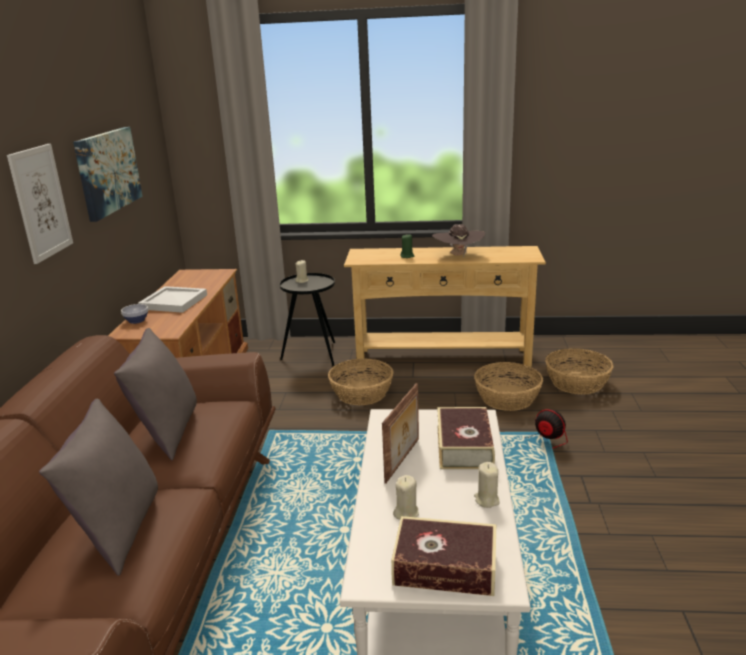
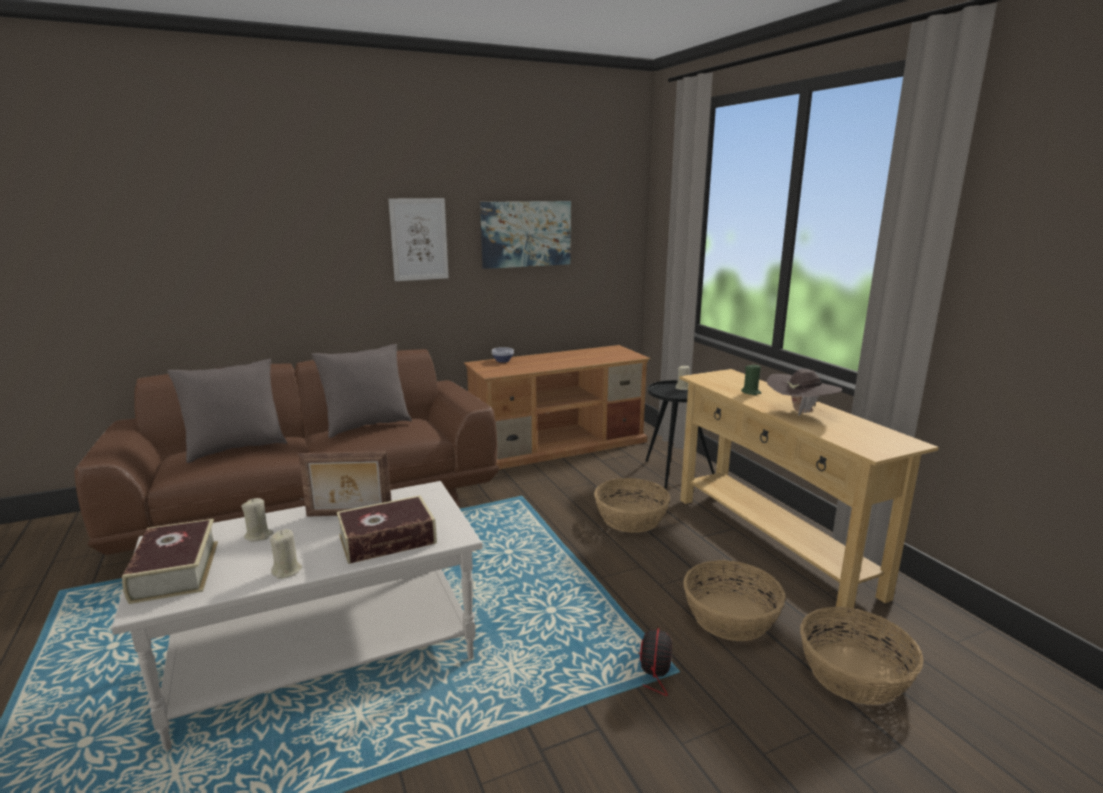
camera: 60 degrees right, 5 degrees down
(175, 301) = (551, 360): white tray -> none

